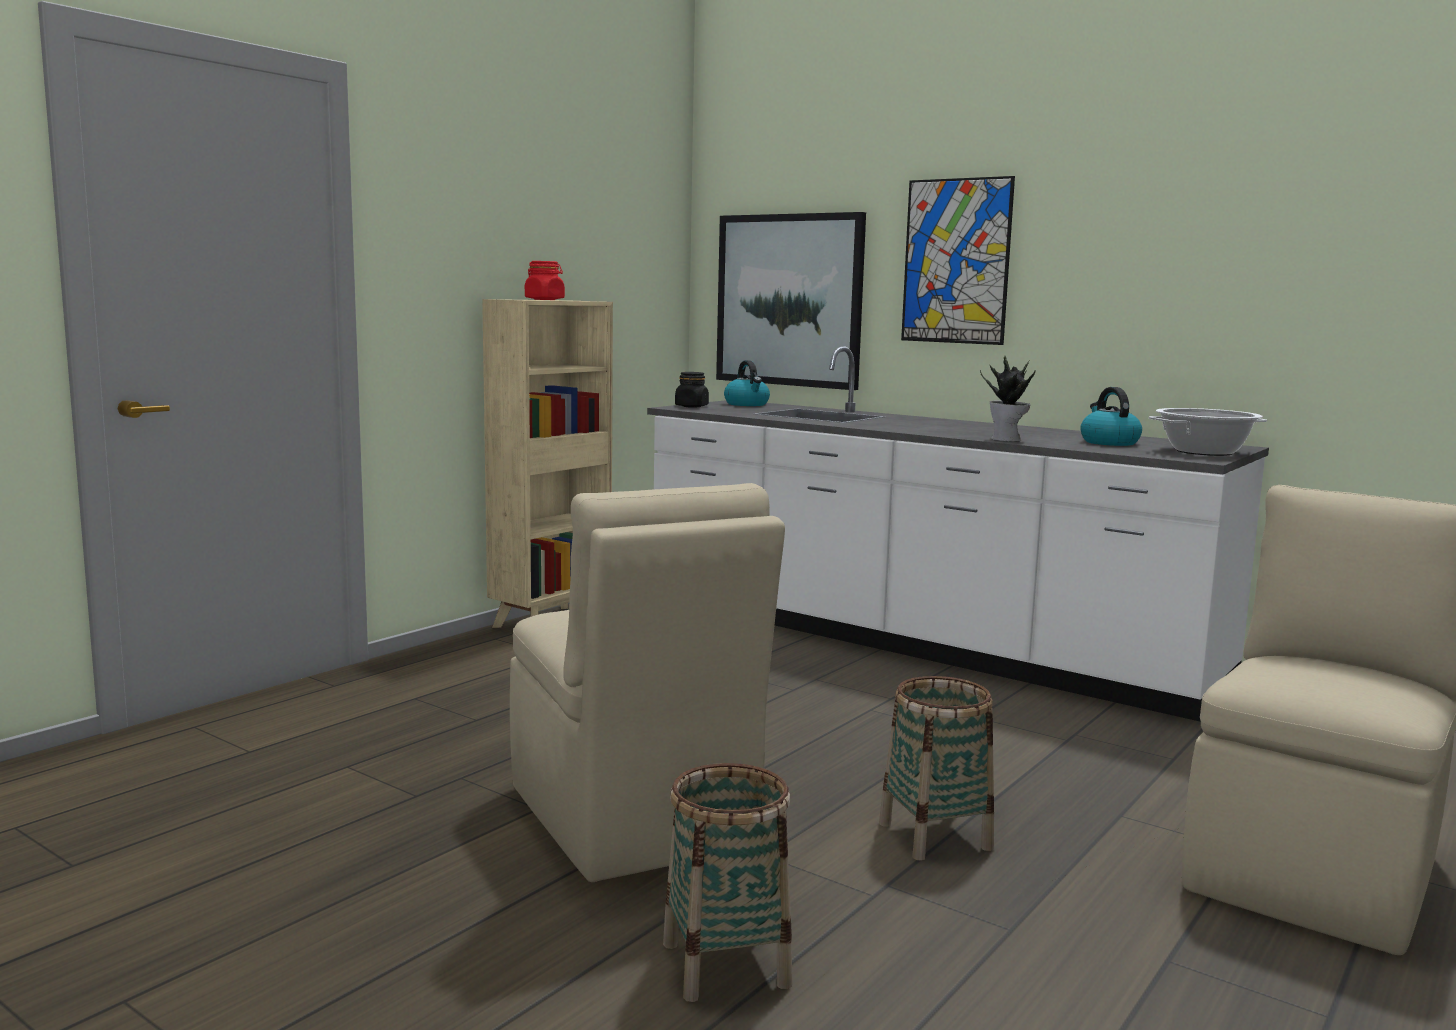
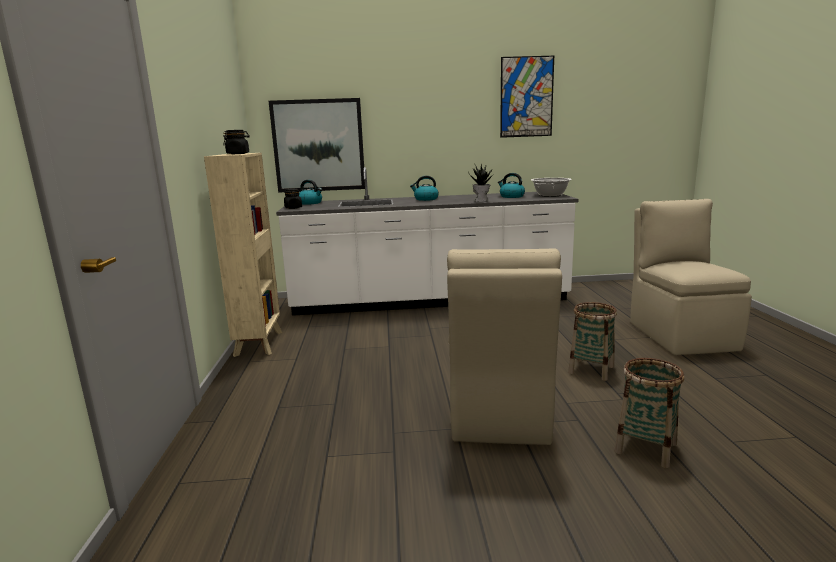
camera: 40 degrees left, 5 degrees up
(545, 299) = (238, 154): red jar -> black jar
(632, 819) = (498, 413): beige chair -> beige chair turned 75 degrees clockwise
(935, 424) = (425, 199): none -> kettle
(956, 261) = (412, 121): picture -> picture (526, 97)

